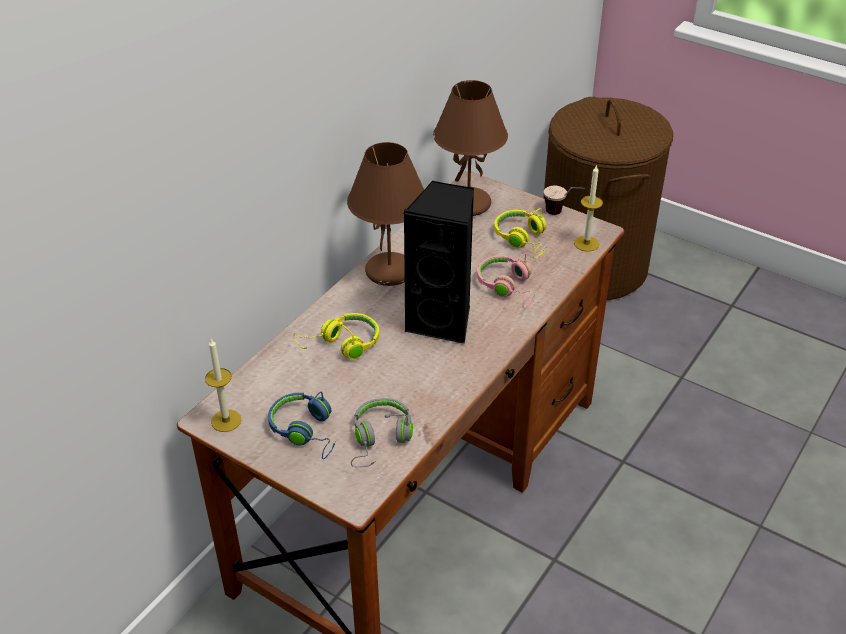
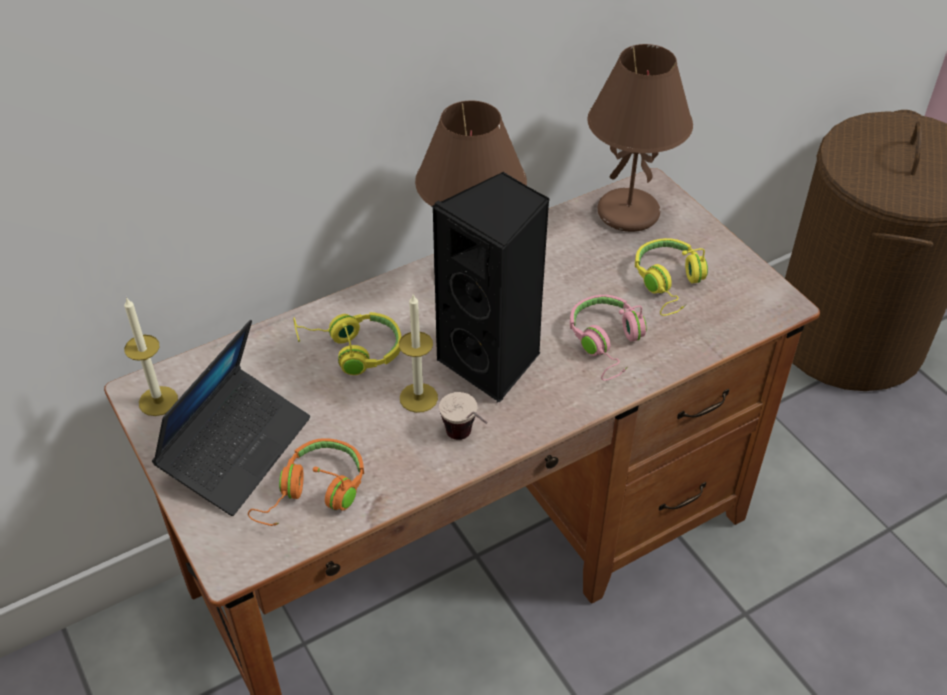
camera: 25 degrees right, 5 degrees up
(306, 431) = (237, 449): blue headphones -> laptop
(380, 439) = (314, 494): grey headphones -> orange headphones
(562, 213) = (745, 263): cup -> cup (467, 441)
(586, 243) = (752, 316): candle -> candle (418, 397)

